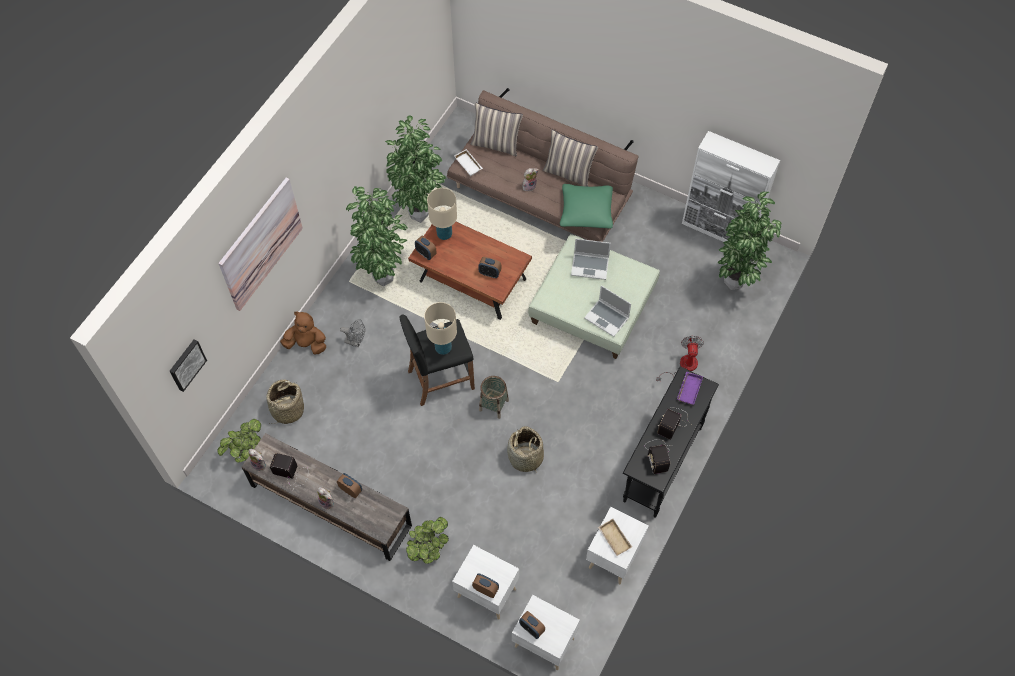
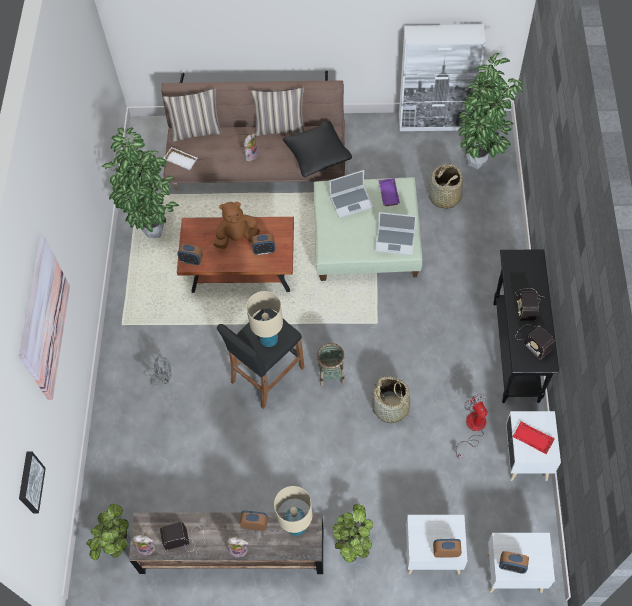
camera: 25 degrees left, 0 degrees up
(287, 410) = (133, 479): basket -> basket (444, 197)
(306, 344) = (115, 405): brown plush toy -> brown plush toy (237, 238)
(383, 277) = (153, 304): potted plant -> none
(444, 234) = (198, 234): beige table lamp -> beige table lamp (296, 526)
(586, 211) = (317, 154): green pillow -> black pillow
(613, 538) = (531, 440): beige tray -> red tray
(683, 367) = (479, 255): fan -> fan (473, 428)
(688, 389) = (521, 266): purple tray -> purple tray (387, 193)

